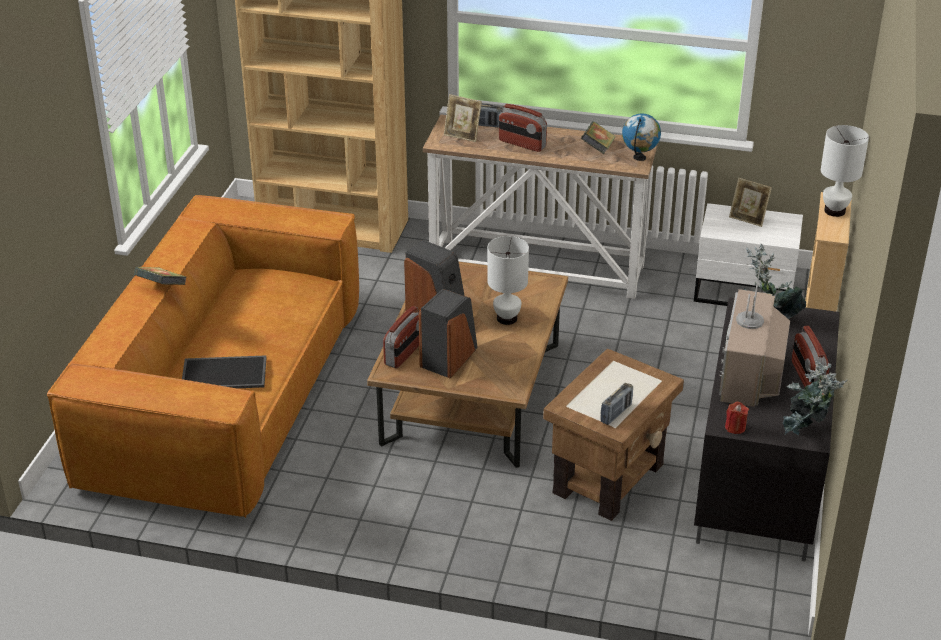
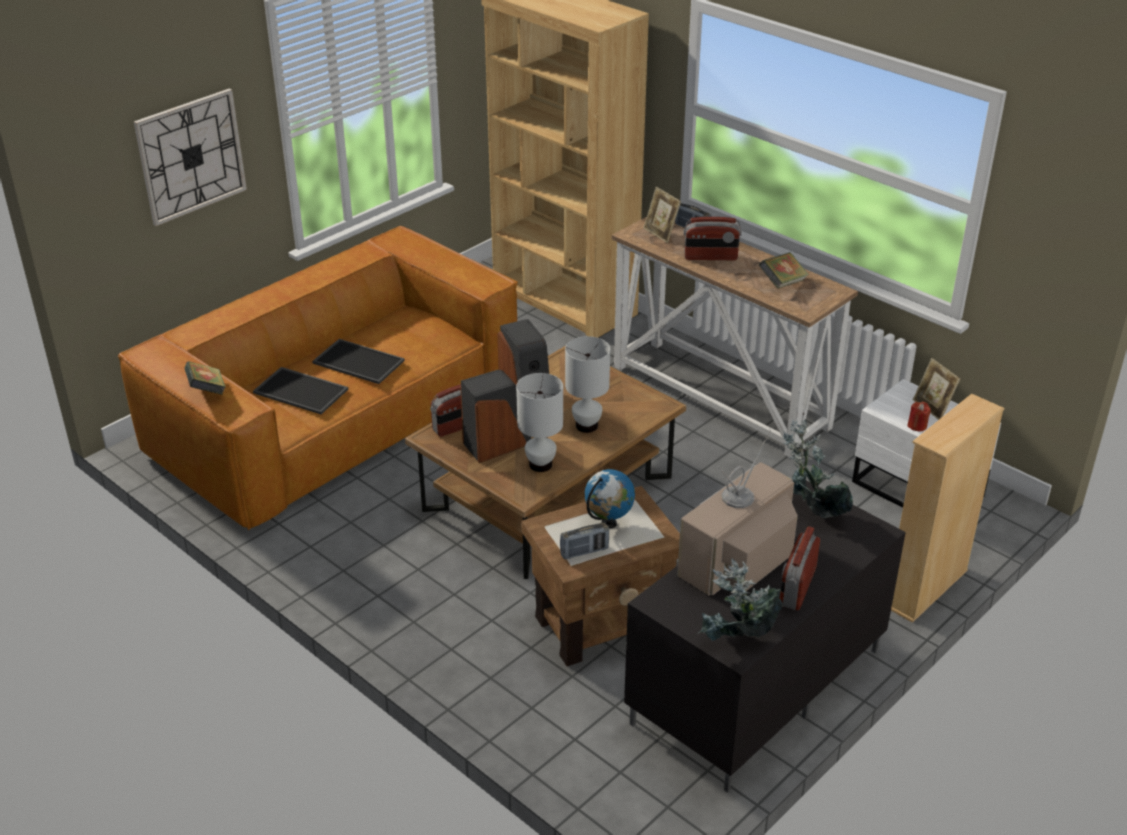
camera: 30 degrees right, 0 degrees up
(51, 174) = (191, 156): none -> wall clock
(162, 288) = (292, 296): book -> book (207, 391)
(249, 332) = (357, 362): none -> tray
(522, 144) = (710, 257): radio -> radio turned 60 degrees counterclockwise
(639, 158) = (818, 303): globe -> globe (609, 523)
(735, 427) = (666, 608): red candle -> red candle (917, 426)
(834, 210) = (965, 417): white table lamp -> white table lamp (541, 464)

